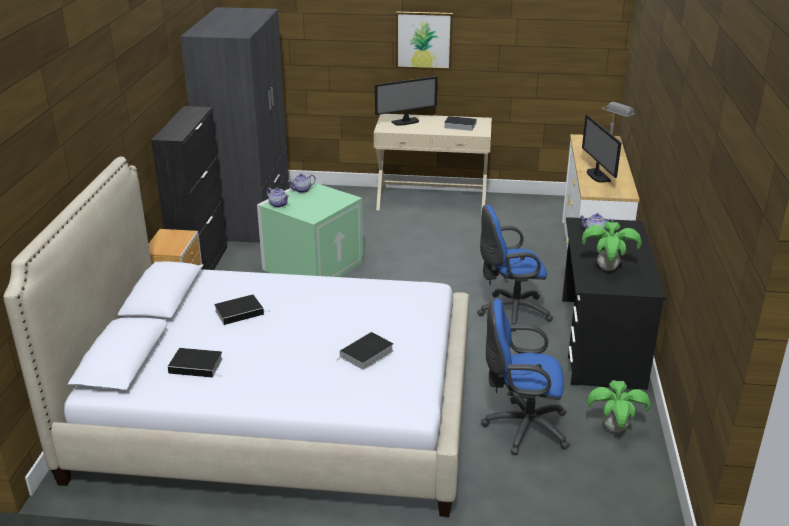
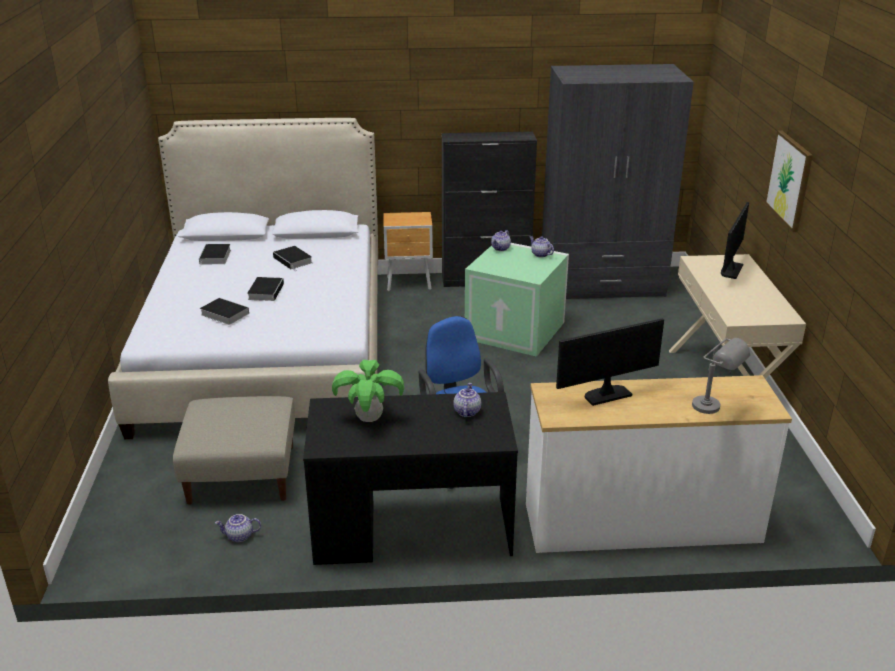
camera: 80 degrees right, 0 degrees up
(406, 122) = (730, 270): monitor -> monitor turned 60 degrees clockwise
(459, 125) = (749, 303): book -> book (266, 291)
(522, 427) = (242, 473): blue office chair -> beige ottoman
(614, 429) = (239, 536): potted plant -> teapot

